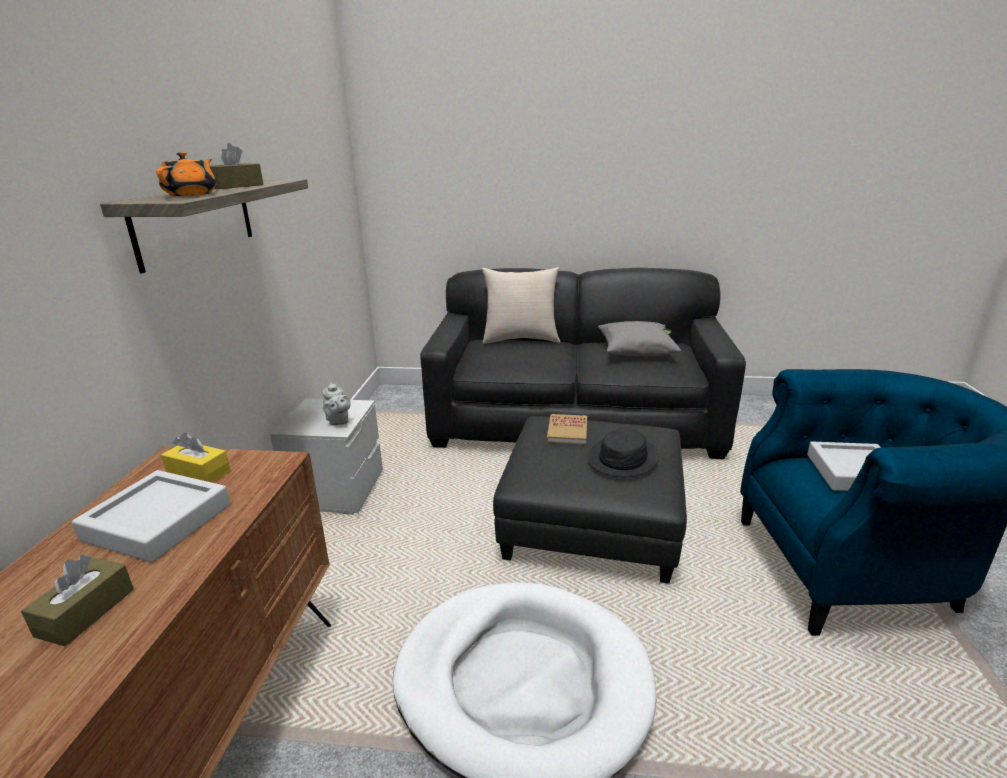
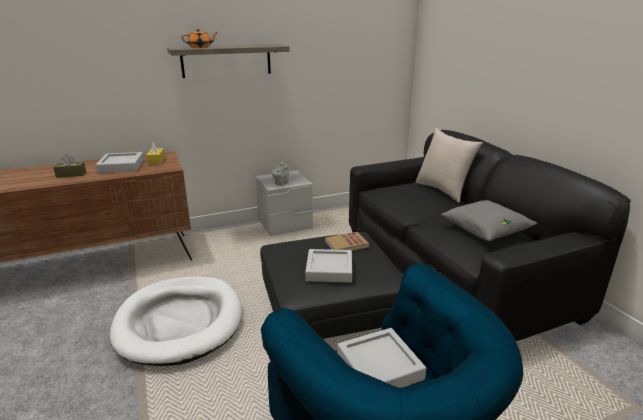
camera: 60 degrees right, 0 degrees up
(236, 186) = (238, 46): brown tissue box -> none
(623, 458) = (329, 269): black hat -> grey tray

